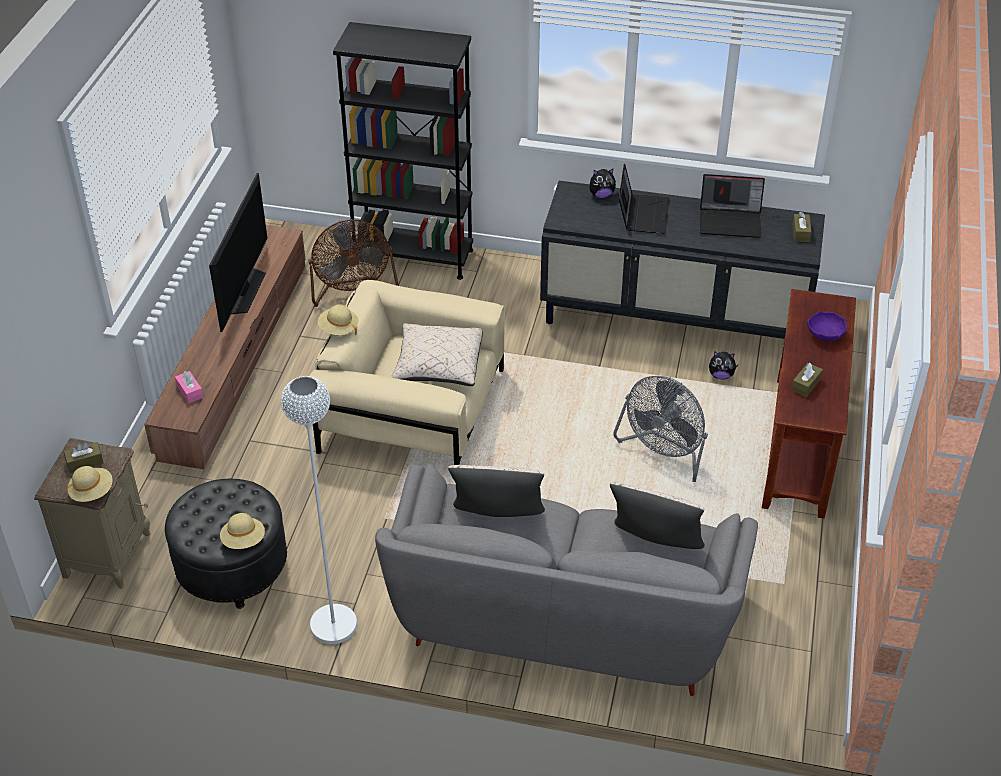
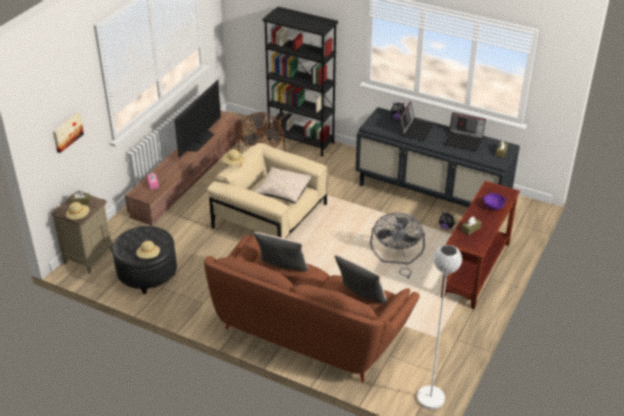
camera: 15 degrees right, 5 degrees down
(40, 337) = (67, 132): none -> picture
(333, 625) = (187, 311): white floor lamp -> white floor lamp (430, 398)
(564, 612) = (310, 328): grey sofa -> brown sofa
(663, 449) = (398, 258): grey fan -> grey fan turned 135 degrees clockwise

